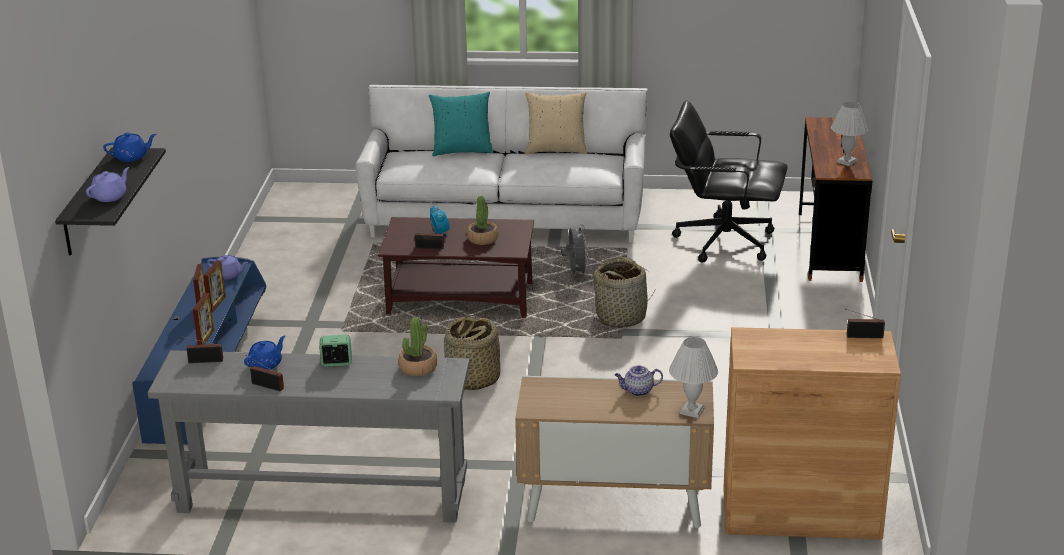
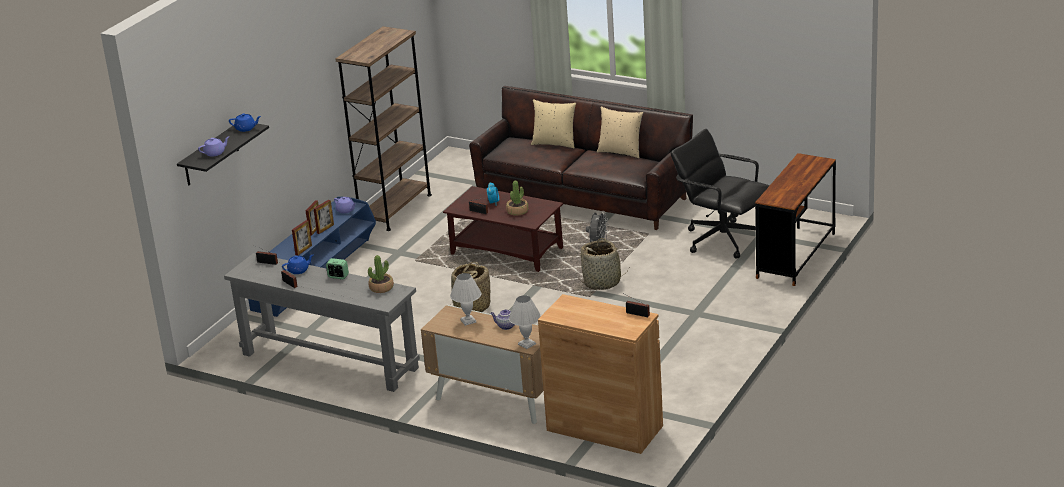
camera: 25 degrees right, 0 degrees up
(261, 269) = (395, 209): none -> brown bookcase
(462, 150) = (554, 143): turquoise pillow -> beige pillow
(505, 218) = (583, 198): white sofa -> brown sofa
(847, 162) = (790, 193): white table lamp -> white table lamp (468, 321)

